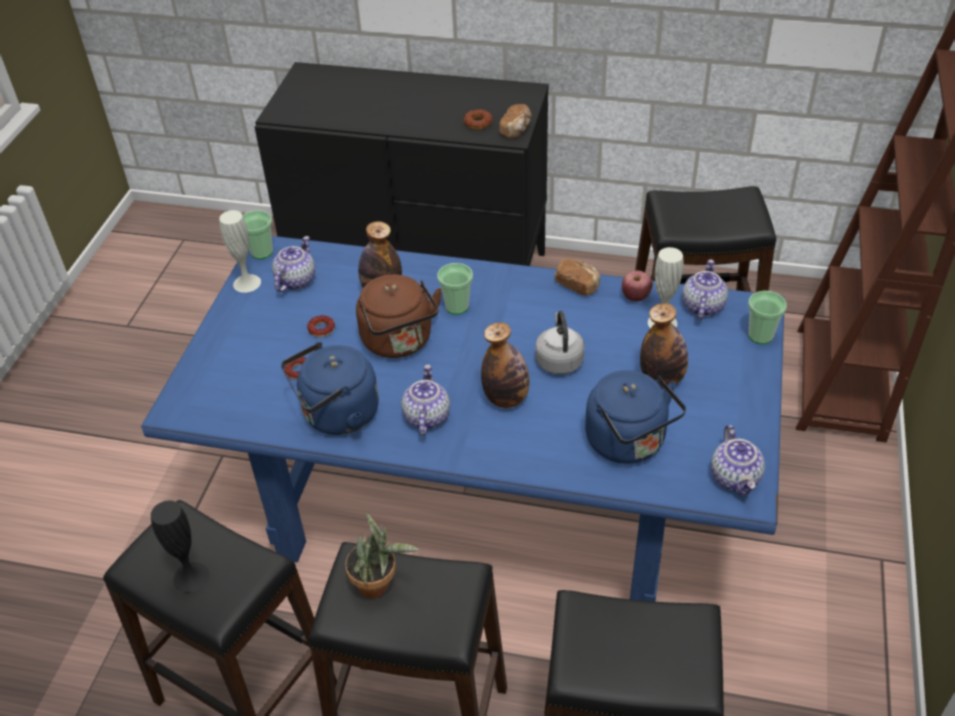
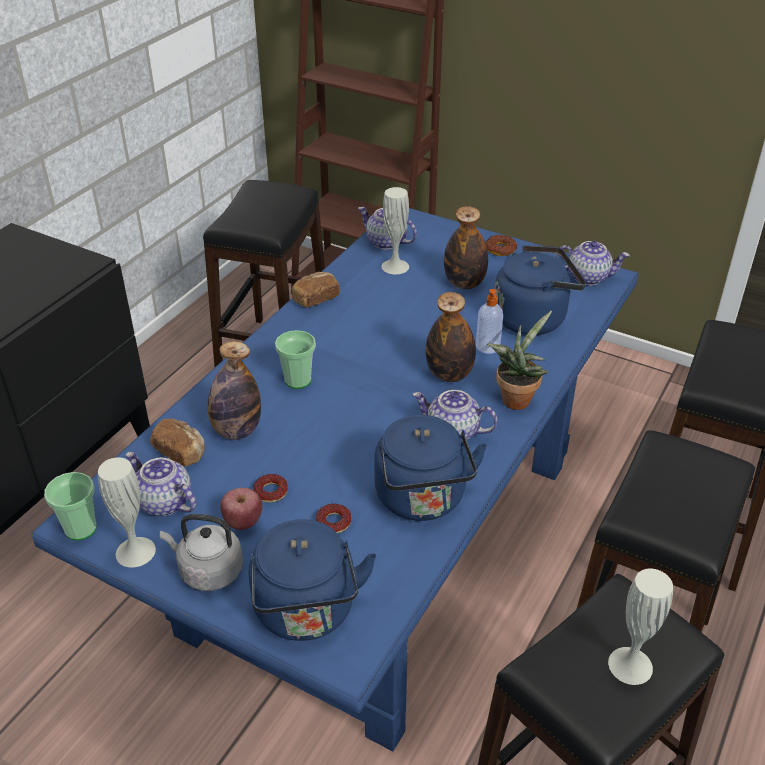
camera: 75 degrees left, 5 degrees down
(191, 577) = (630, 665): black vase -> white vase
(209, 380) = (307, 613): none -> blue kettle
(379, 584) = (665, 504): potted plant -> potted plant (516, 397)
(399, 342) = (330, 431): brown kettle -> none
(477, 123) = (34, 280): donut -> donut (500, 249)
(516, 130) = (75, 258): bread -> bread (181, 451)
(559, 360) = (413, 332): grey kettle -> grey kettle (208, 571)
(561, 417) = (488, 347): none -> soap dispenser
(635, 297) = (353, 271): apple -> apple (243, 521)
(760, 335) = (437, 226): cup -> none

